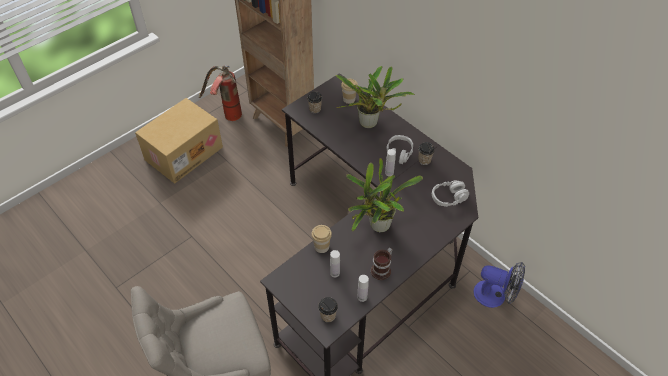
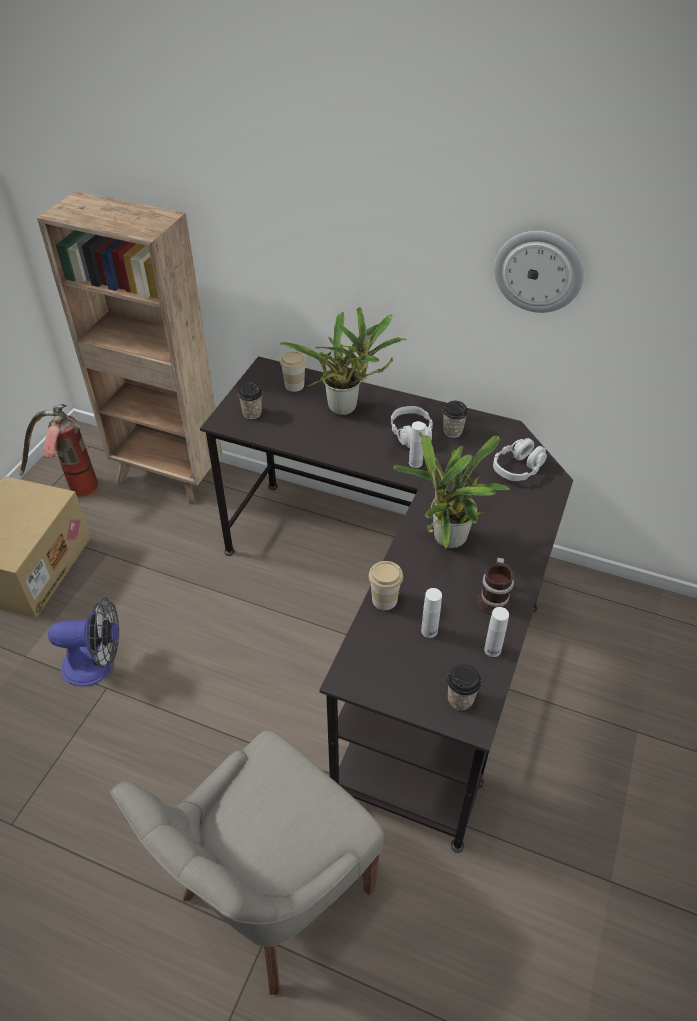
camera: 25 degrees left, 5 degrees down
(489, 82) = (539, 271): none -> wall clock
(495, 296) = (593, 599): fan -> fan (97, 665)

